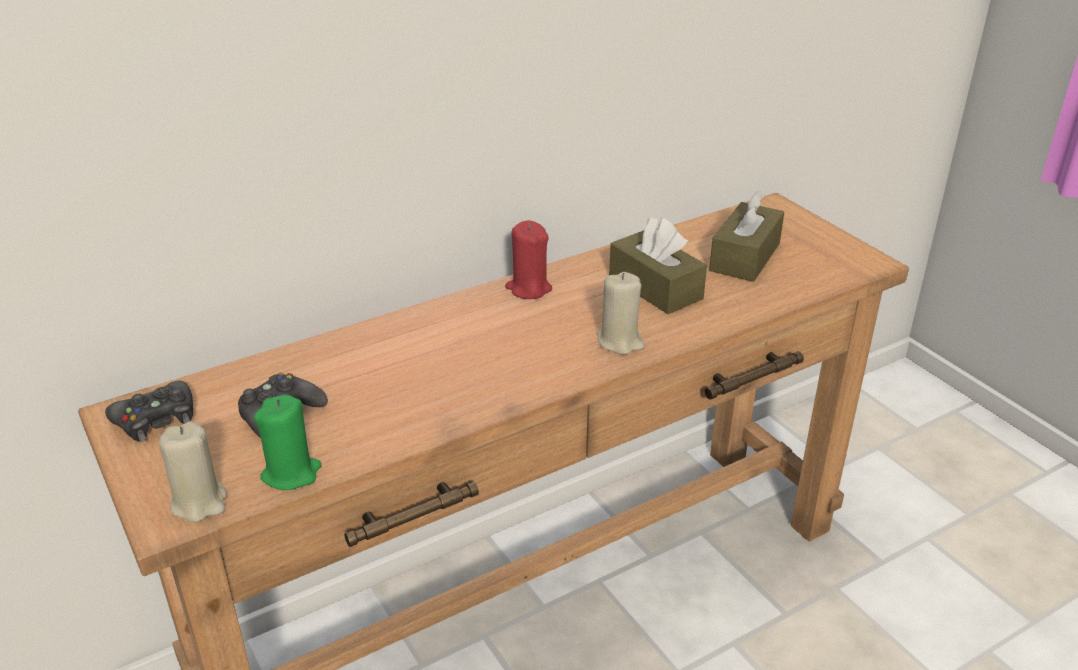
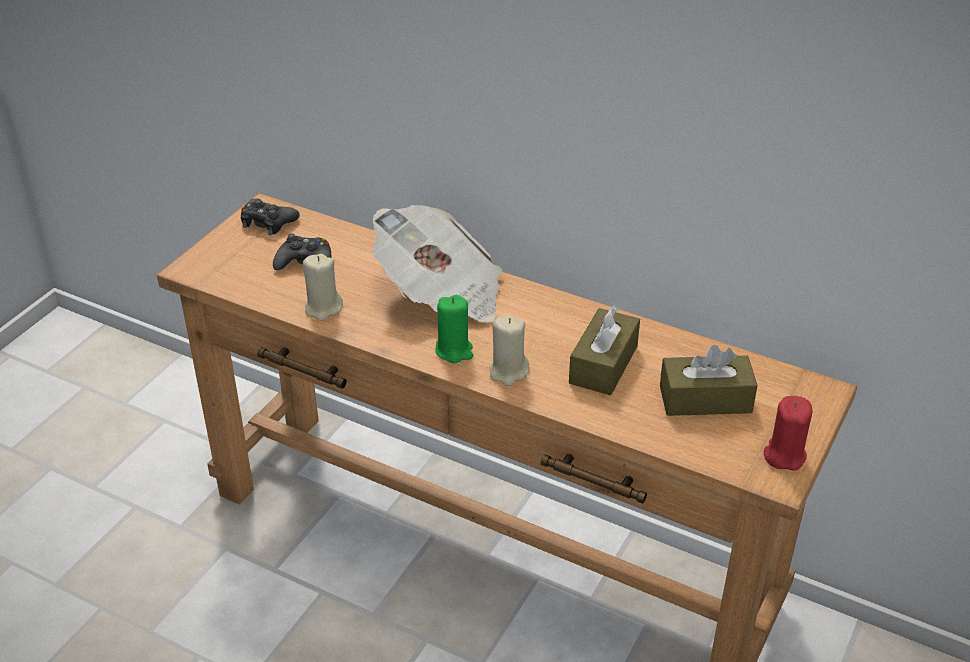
camera: 60 degrees right, 5 degrees up
(199, 502) = (210, 272): beige candle -> beige candle (323, 308)
(291, 473) = (256, 291): green candle -> green candle (454, 350)
(449, 339) = (441, 293): none -> newspaper
(528, 288) = (540, 303): red candle -> red candle (784, 455)

